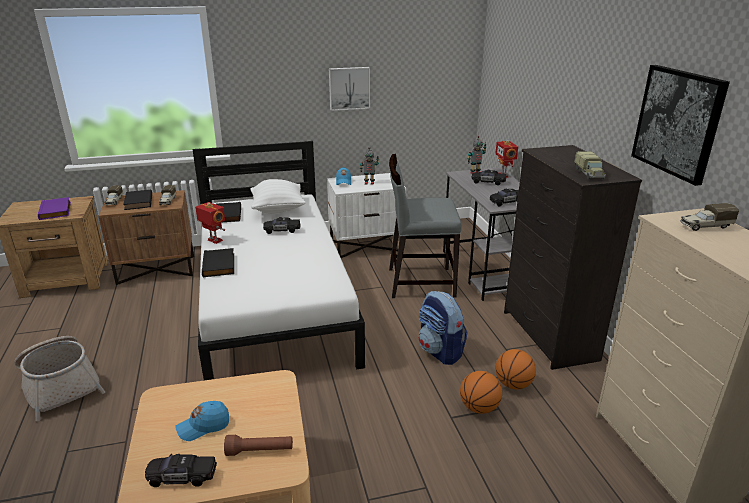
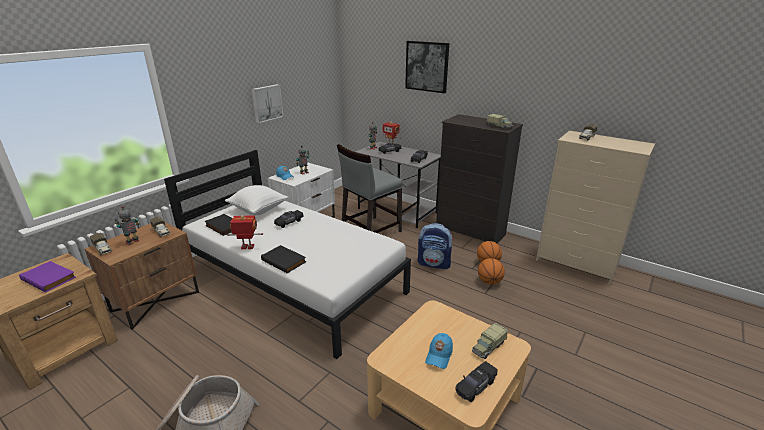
camera: 40 degrees left, 0 degrees up
(138, 202) = (133, 242): black book -> toy robot
(260, 451) = (488, 347): brown flashlight -> toy truck
(678, 122) = (538, 89): picture -> picture (427, 66)

